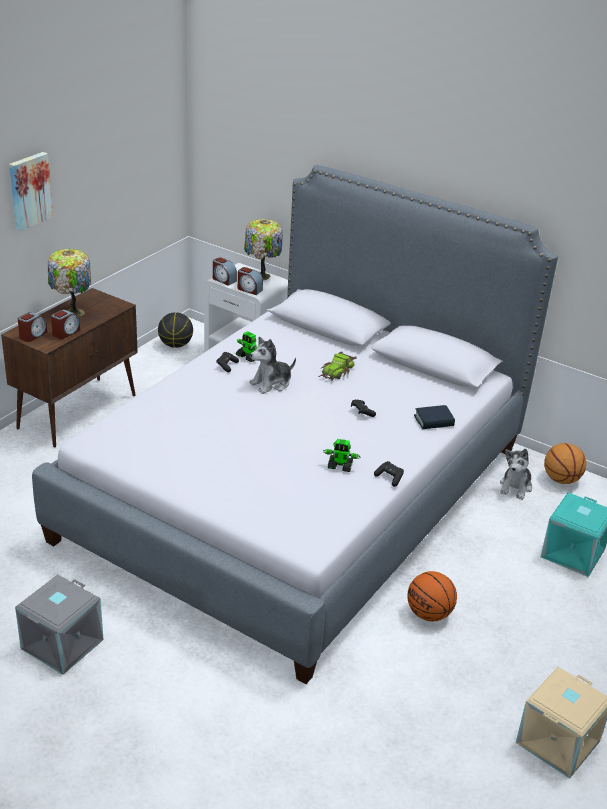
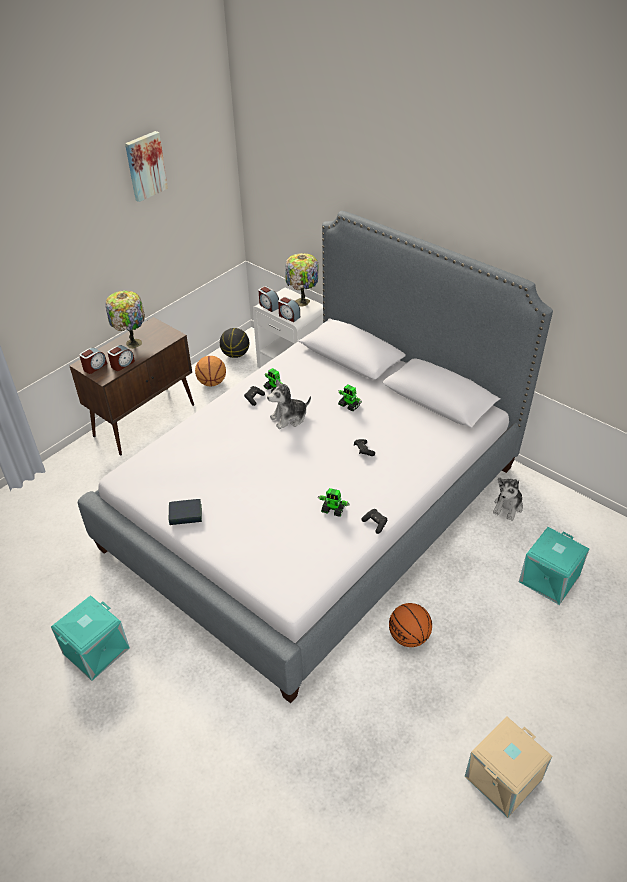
camera: 10 degrees right, 10 degrees up
(29, 190) = (83, 243): picture -> picture (145, 166)
(63, 645) = (96, 651): grey storage box -> turquoise storage box
(337, 371) = (349, 405): toy car -> toy robot
(434, 421) = (427, 462): book -> book (185, 515)
(561, 479) = (550, 500): basketball -> basketball (211, 383)

